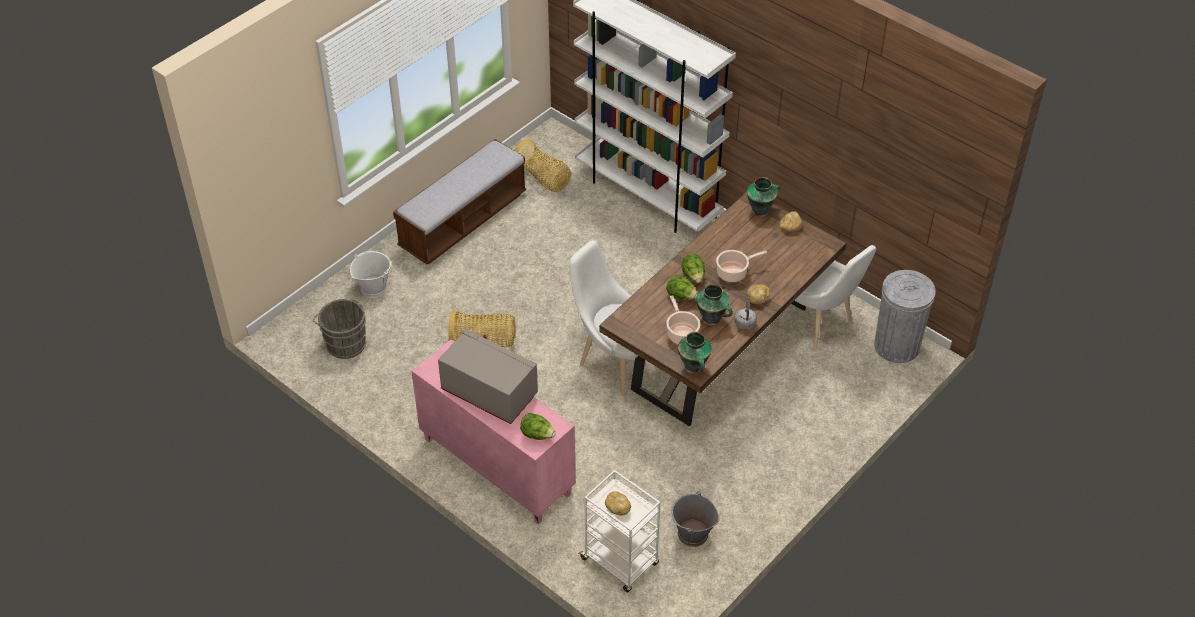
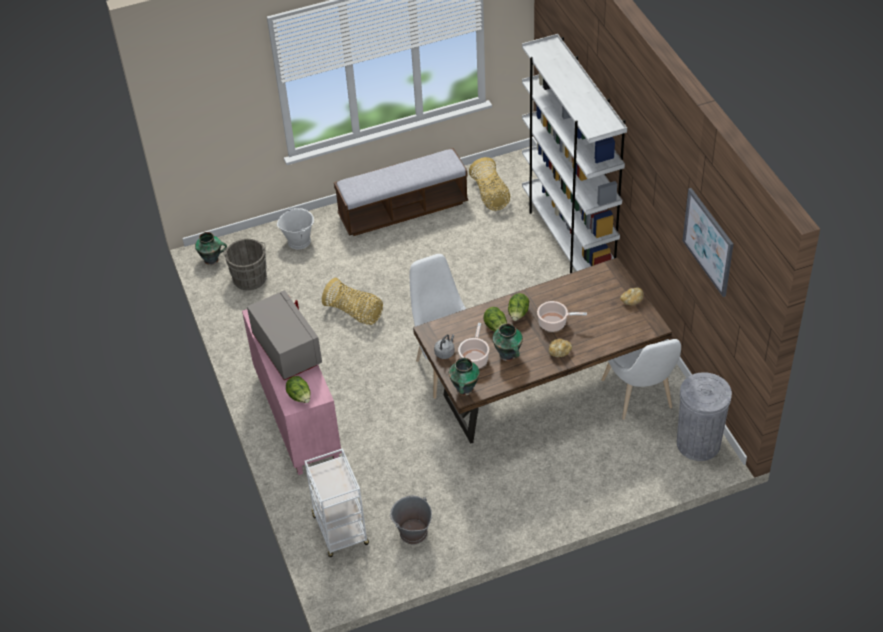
camera: 30 degrees right, 0 degrees up
(617, 507) = (329, 480): bread -> none
(745, 323) = (533, 368): grey kettle -> grey kettle (445, 352)
(761, 210) = (616, 278): vase -> vase (212, 260)
(879, 137) = (708, 241): none -> picture

